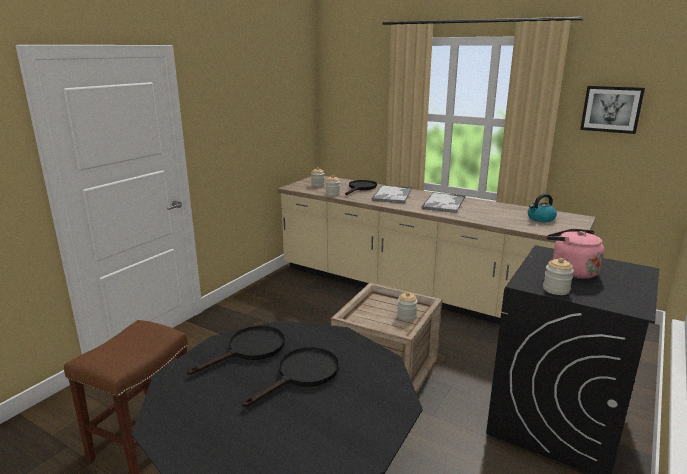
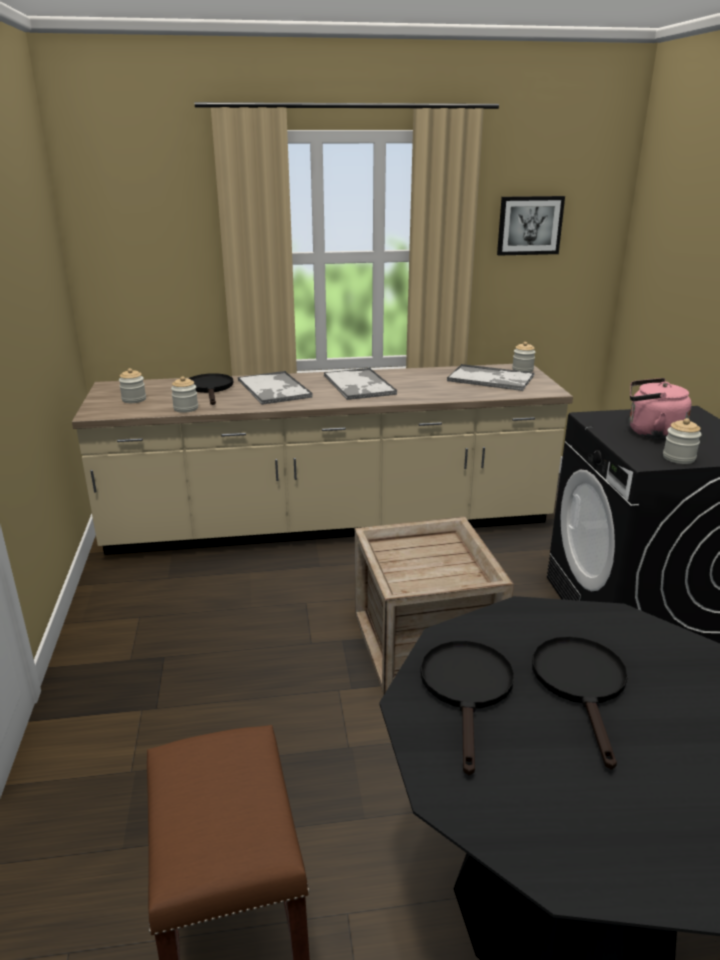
camera: 40 degrees left, 5 degrees up
(406, 316) = (451, 556): jar -> jar (522, 370)
(540, 219) = (491, 379): kettle -> tray

